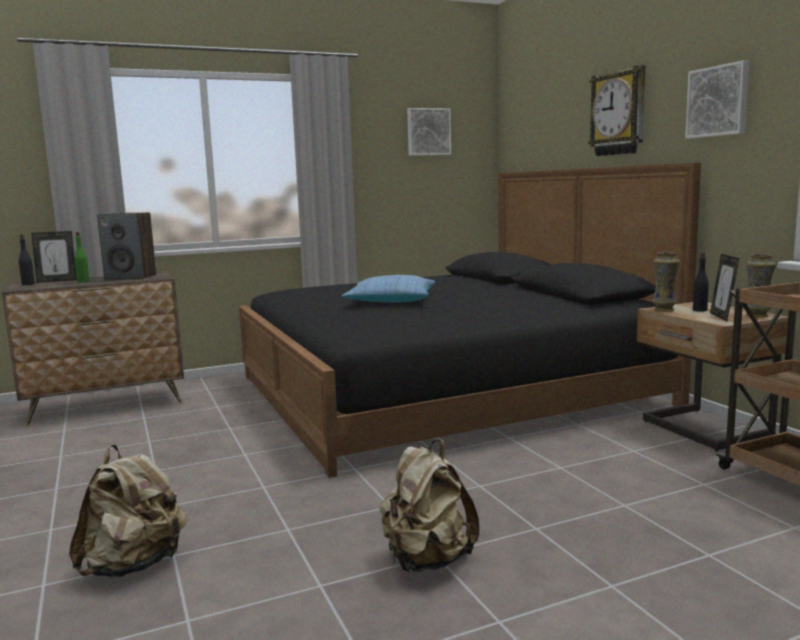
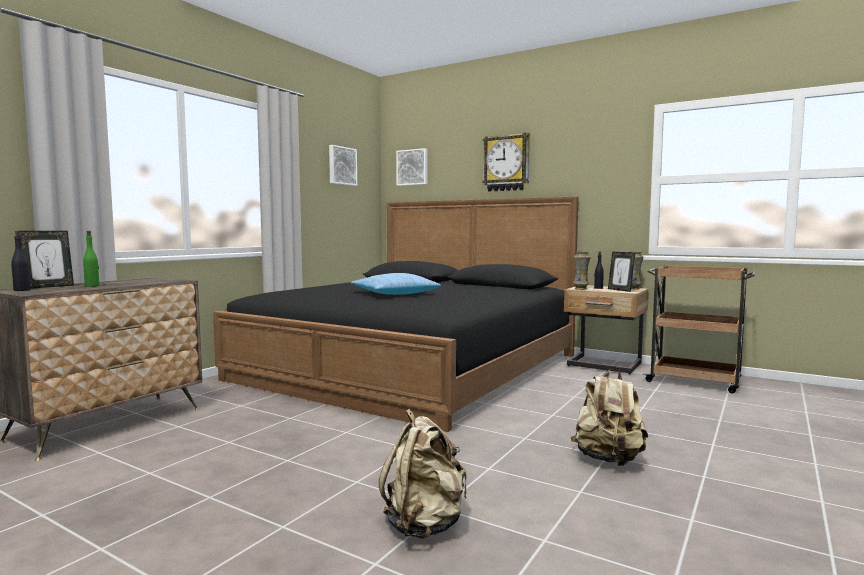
camera: 35 degrees left, 5 degrees down
(131, 277) = (138, 281): speaker -> none
(718, 101) = (589, 159): picture -> picture (412, 167)

